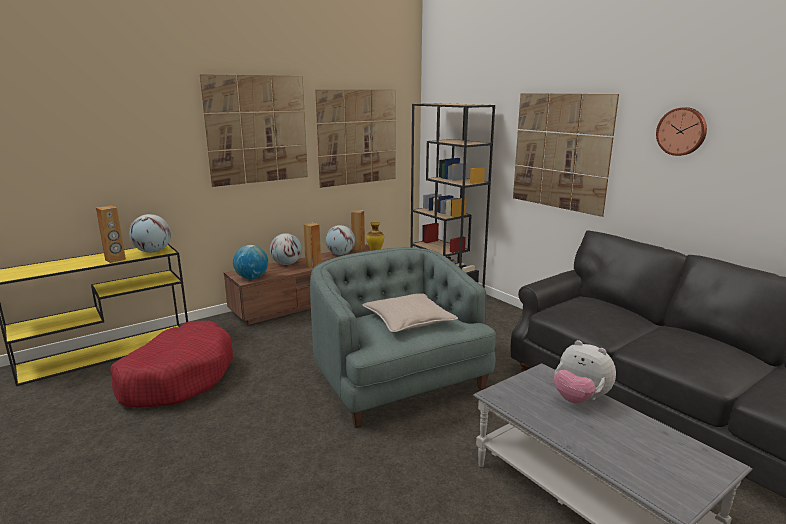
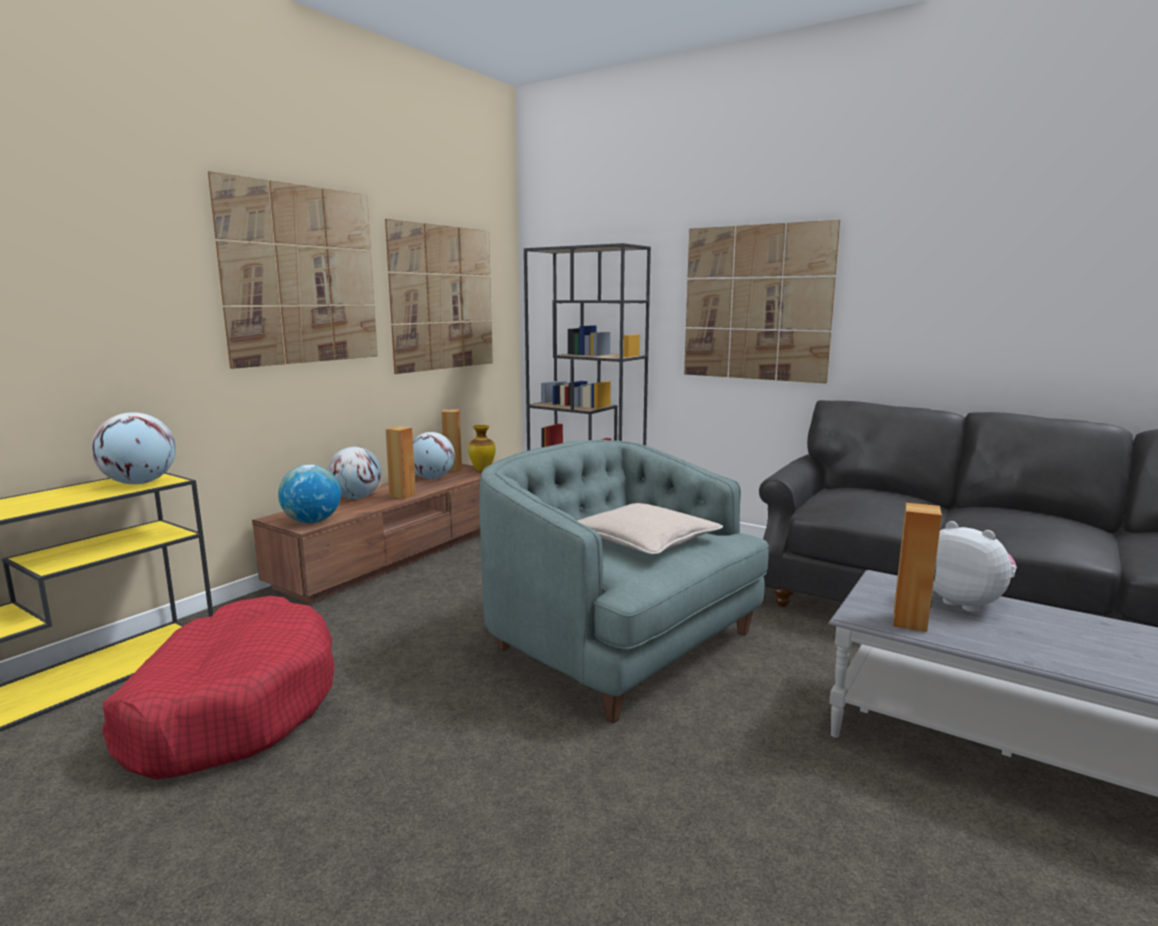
camera: 20 degrees left, 5 degrees down
(115, 260) = (70, 500): brown speaker -> brown speaker (910, 622)
(580, 399) = (965, 603): plush toy -> plush toy turned 150 degrees counterclockwise
(682, 131) = (932, 261): wall clock -> none

